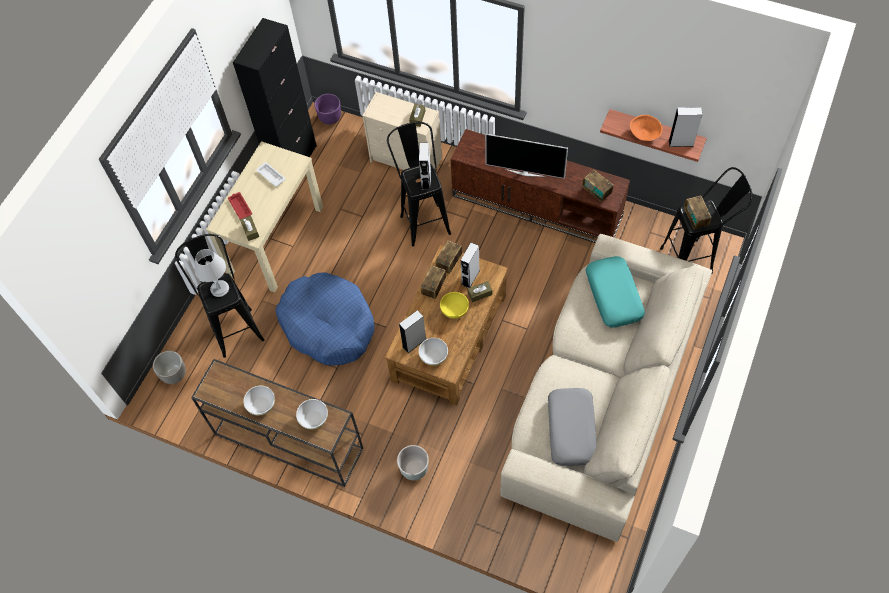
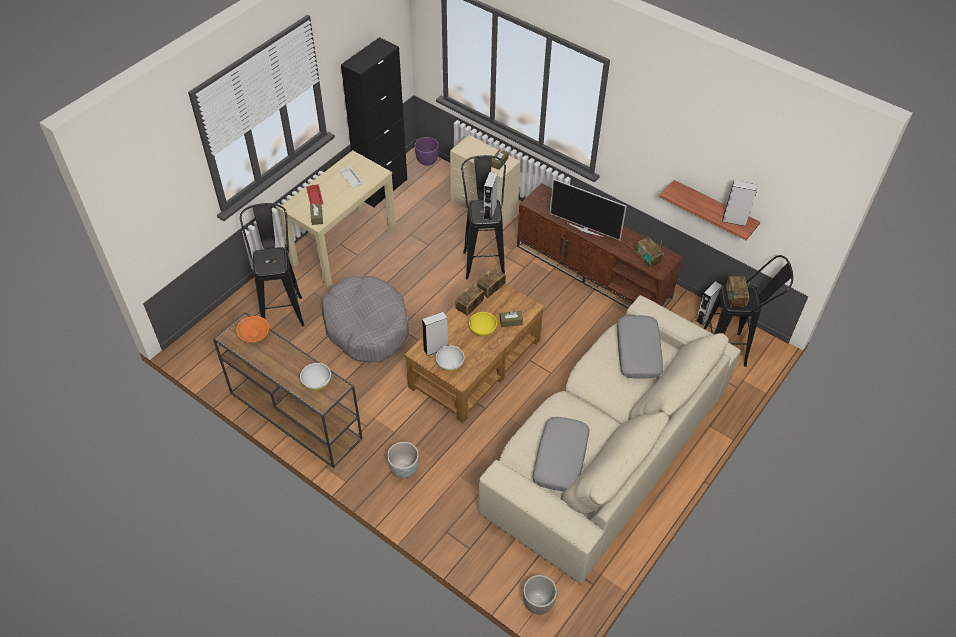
camera: 10 degrees right, 10 degrees down
(174, 375) = (213, 335): planter -> planter (537, 603)
(220, 288) = (272, 258): grey table lamp -> none
(261, 404) = (273, 359): white bowl -> none
(328, 325) = (366, 326): blue dog bed -> grey dog bed
(470, 277) = (506, 306): grey speaker -> grey speaker (704, 317)
(614, 296) = (638, 352): turquoise pillow -> grey pillow
(645, 133) = (701, 206): orange bowl -> orange bowl (254, 334)

